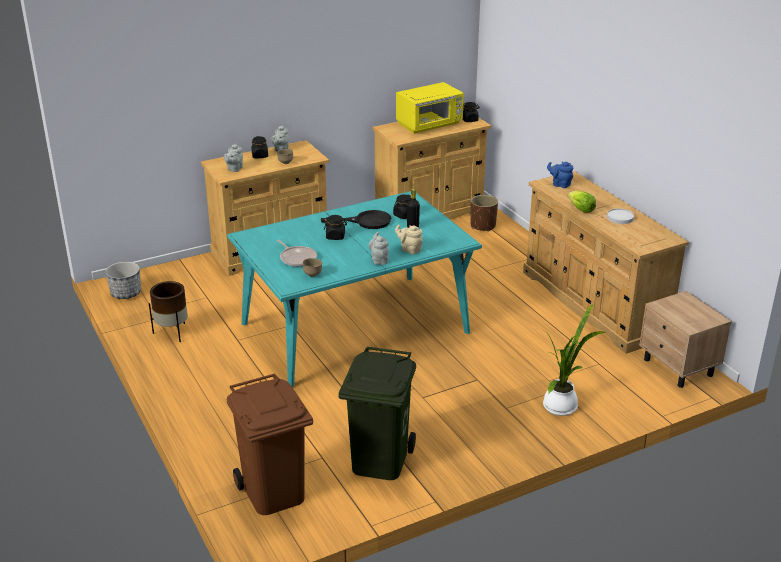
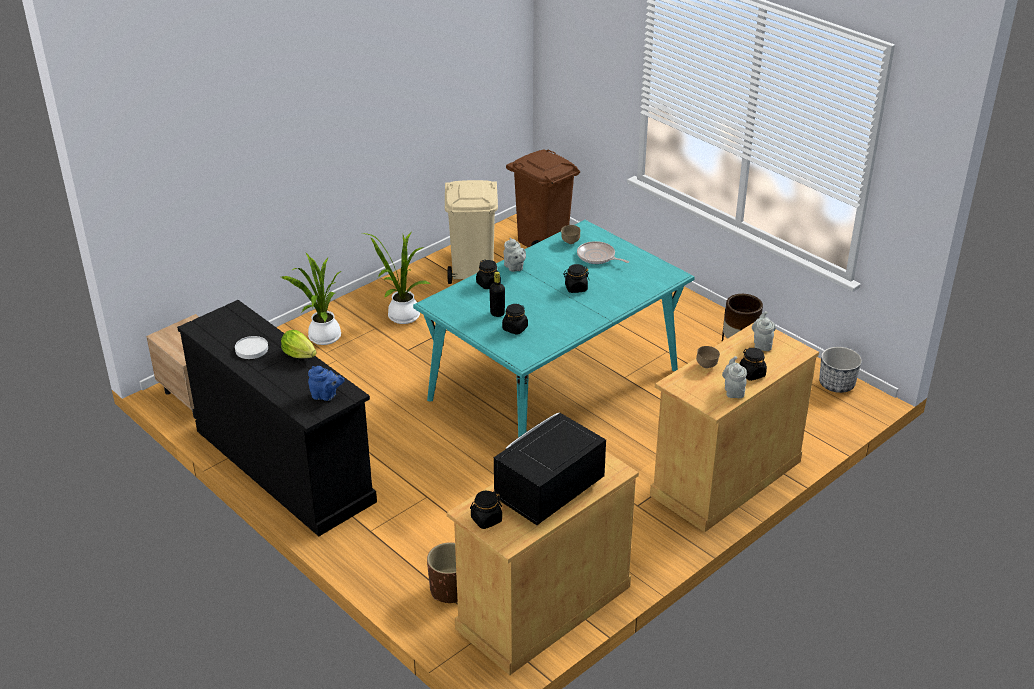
camera: 165 degrees right, 5 degrees up
(366, 221) = (554, 313): black frying pan -> none
(378, 460) = (474, 272): green trash can -> beige trash can
(409, 249) = (488, 284): beige teapot -> black jar
(430, 125) = (547, 492): yellow microwave -> black microwave
(476, 417) = (401, 316): none -> potted plant
(594, 304) = (283, 465): beige dresser -> black dresser

